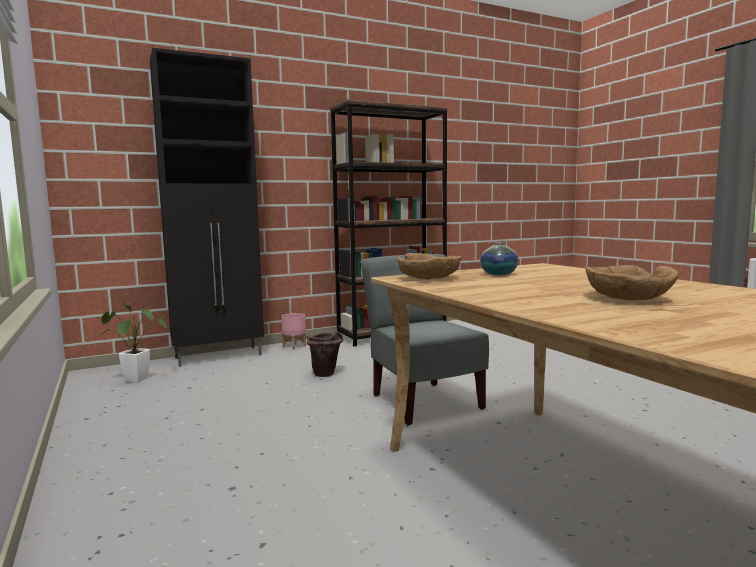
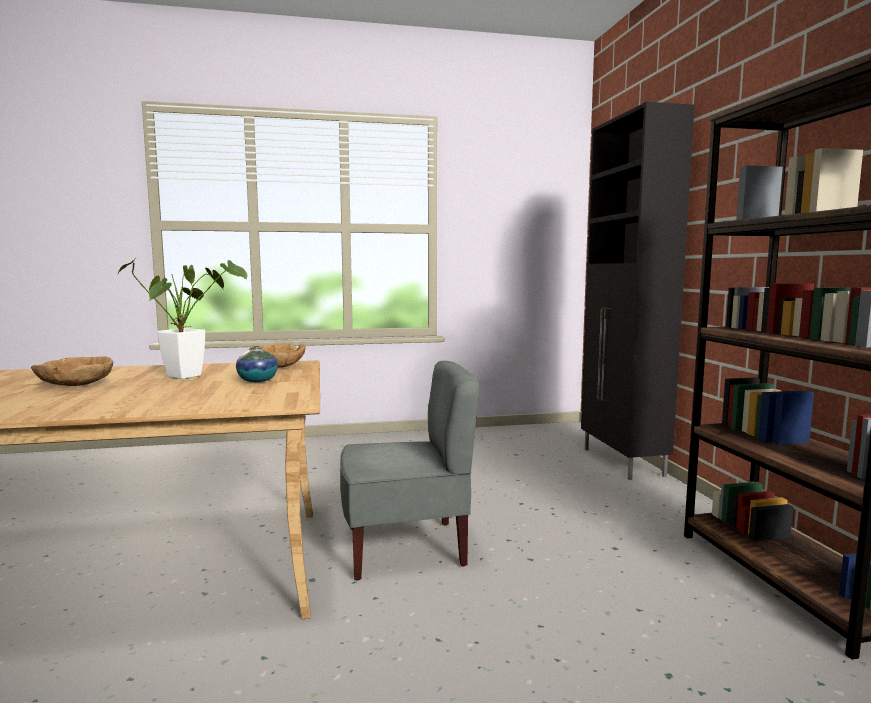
camera: 105 degrees right, 0 degrees up
(133, 379) = (546, 438): potted plant -> potted plant (191, 375)
(294, 346) = (676, 497): pink planter -> none
(326, 375) = (534, 506): brown bucket -> none

